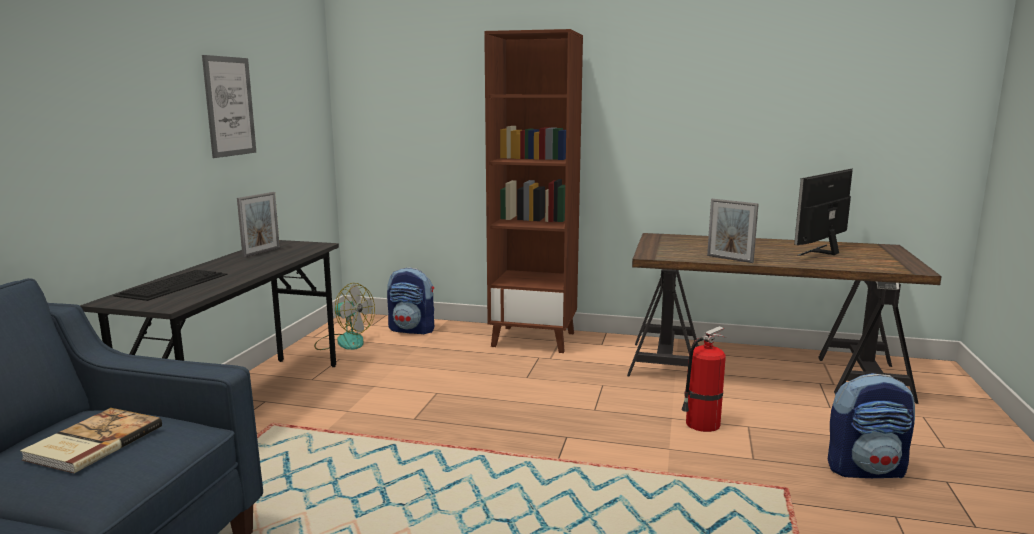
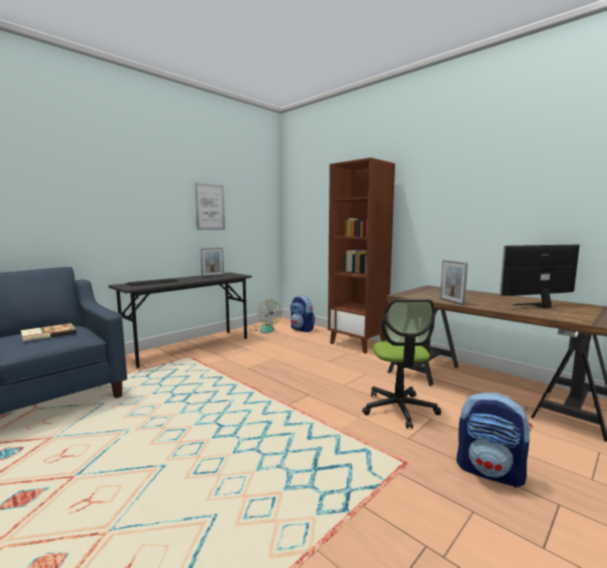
camera: 30 degrees right, 5 degrees down
(701, 424) = (399, 409): fire extinguisher -> office chair

